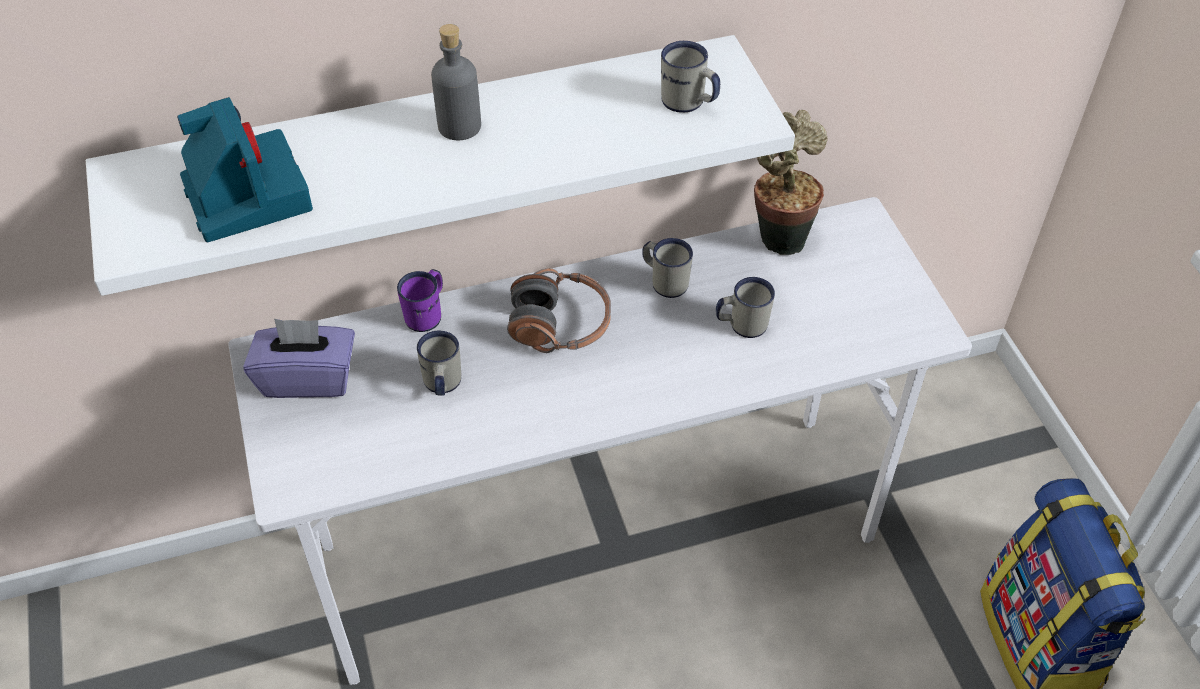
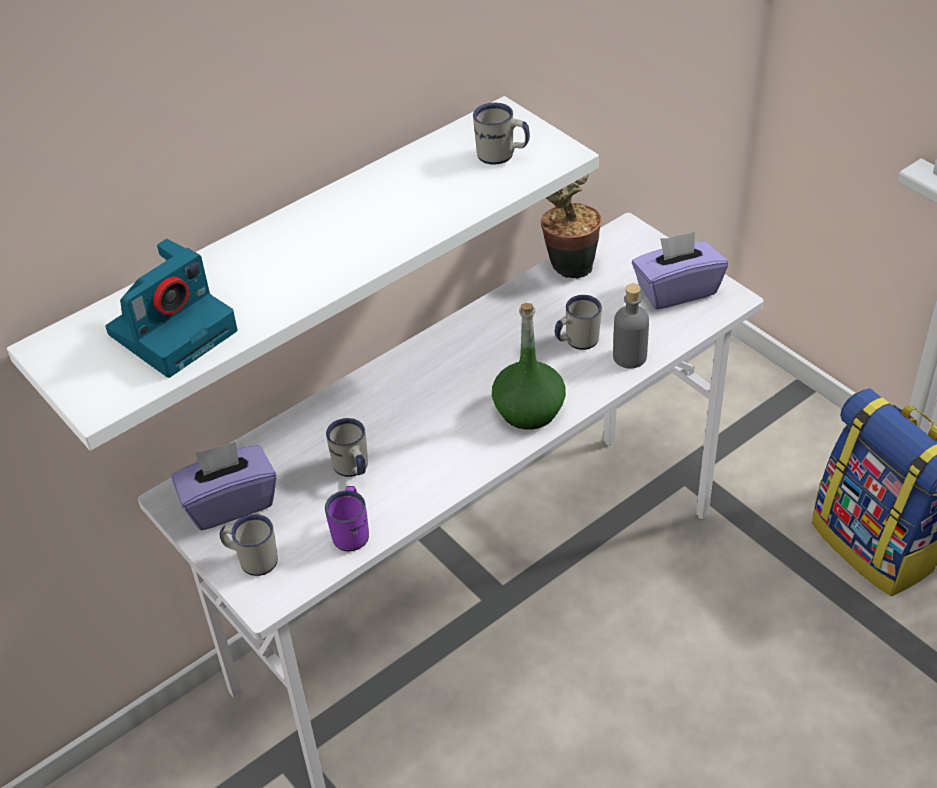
camera: 20 degrees left, 5 degrees down
(245, 194) = (174, 330): camera -> camera turned 90 degrees clockwise
(427, 314) = (306, 418): purple mug -> purple mug (352, 531)
(459, 126) = (325, 225): grey bottle -> grey bottle (629, 357)
(560, 325) = (426, 389): headphones -> none
(650, 384) = (528, 410): none -> green bottle
(665, 281) = (494, 328): white mug -> white mug (252, 559)
(880, 303) = (676, 290): none -> purple tissue box

